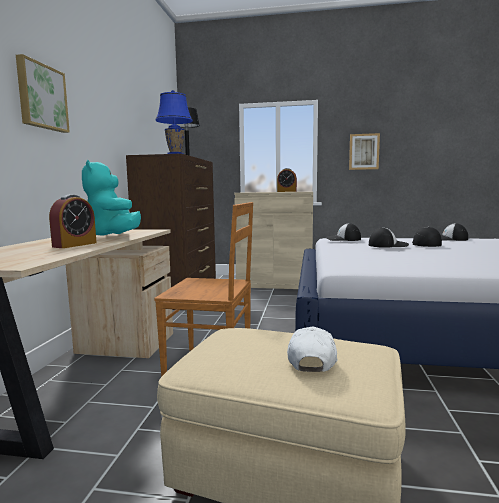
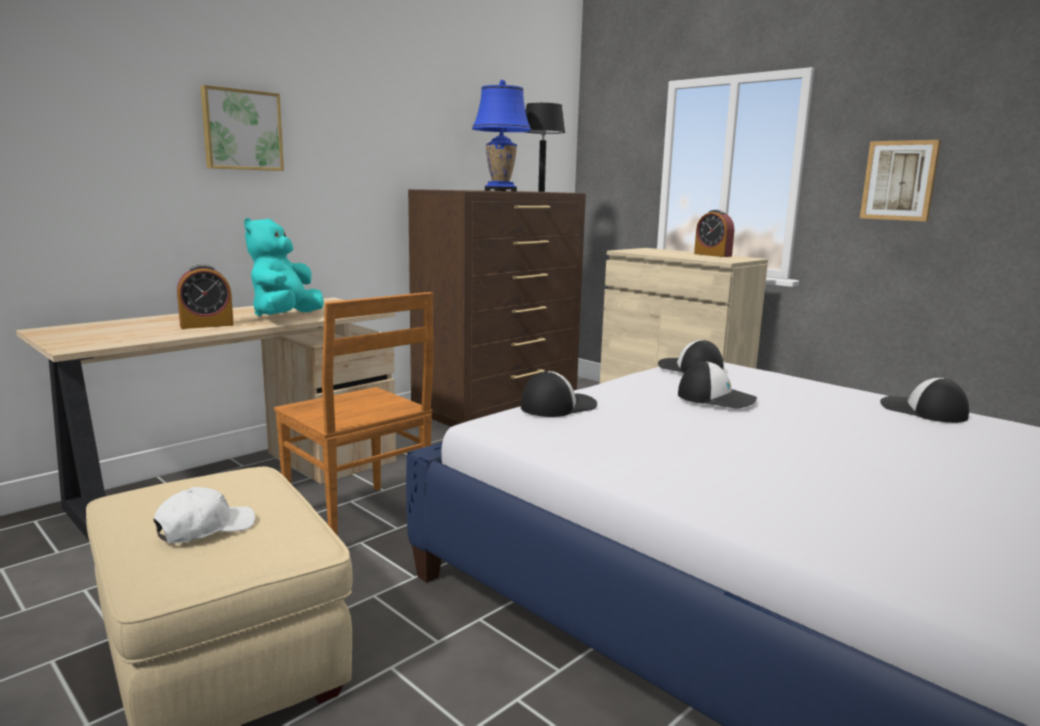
camera: 35 degrees right, 5 degrees up
(425, 244) = (803, 411): cap -> cap (557, 406)

